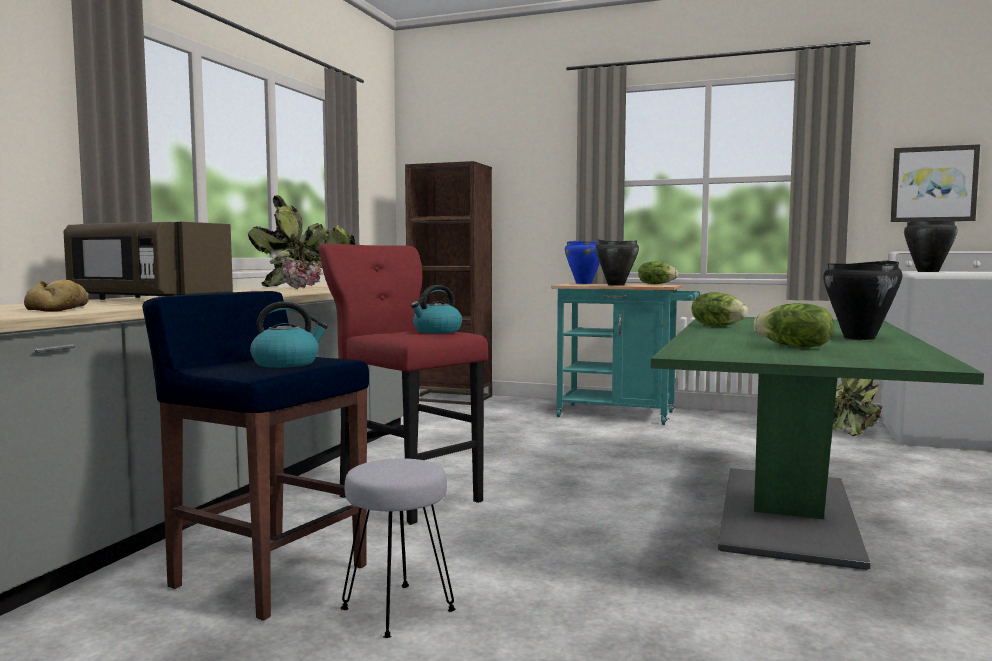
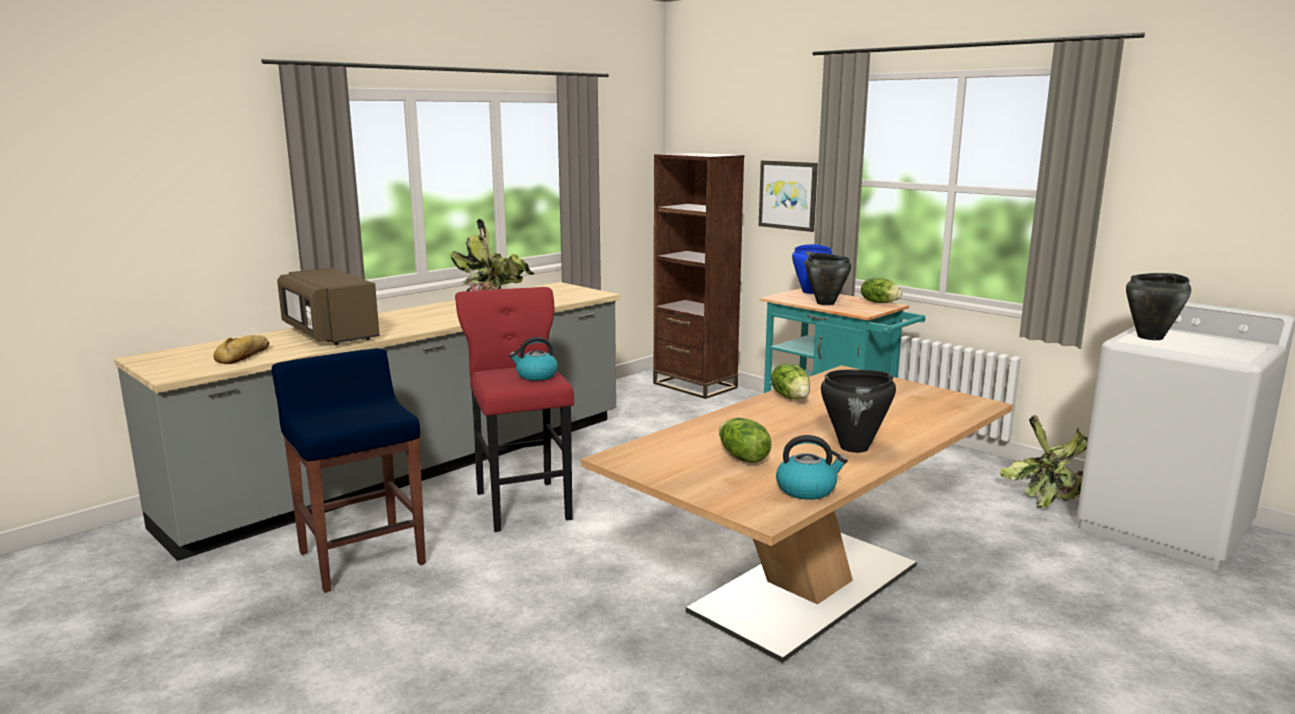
camera: 25 degrees right, 10 degrees up
(287, 363) = (356, 417): kettle -> kettle (807, 489)
(398, 610) = (405, 606): grey stool -> none
(787, 514) = (806, 589): green dining table -> beige dining table
(933, 184) = (1215, 218): picture -> picture (788, 195)

